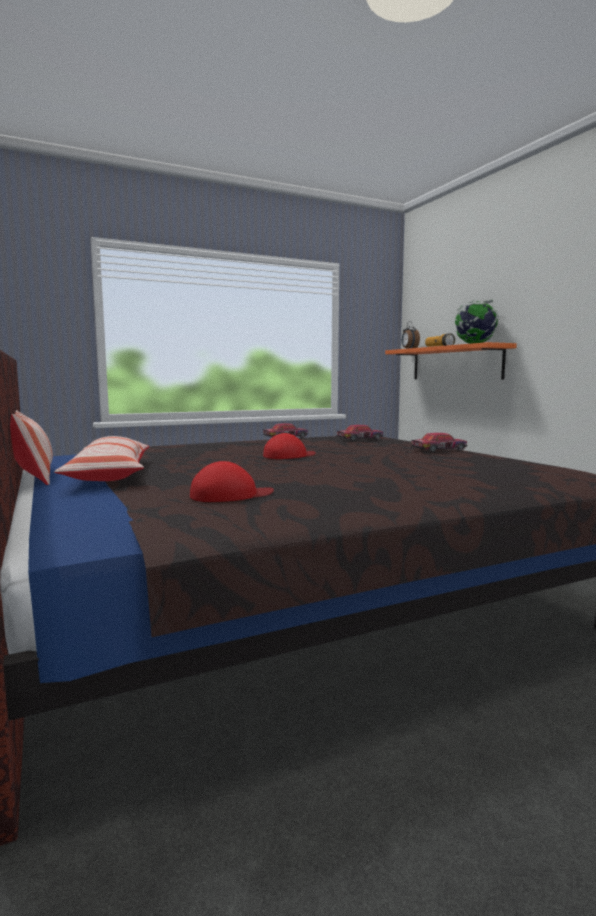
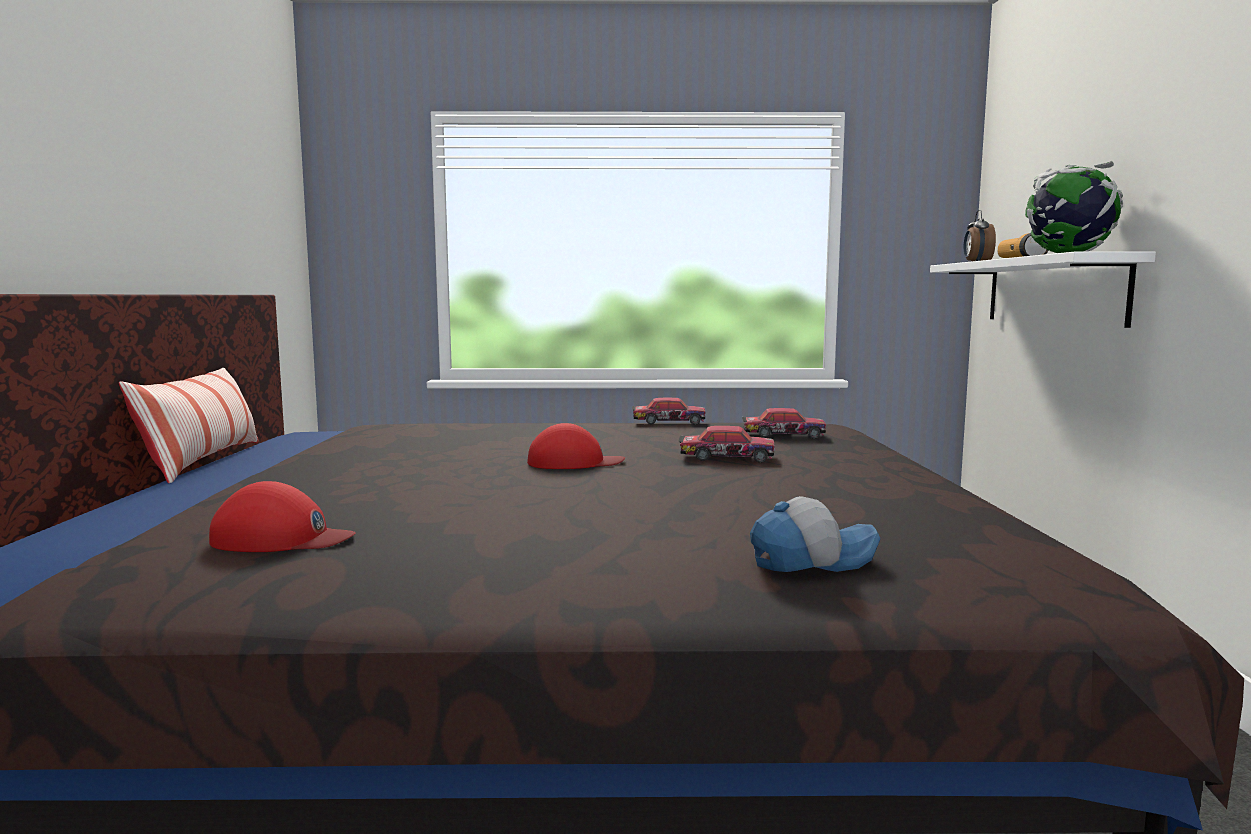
camera: 25 degrees right, 0 degrees up
(110, 475) = (260, 474): pillow -> none
(438, 450) = (870, 474): toy car -> toy car (726, 457)
(455, 363) = (1052, 291): orange shelf -> white shelf
(491, 477) = (811, 560): none -> cap

